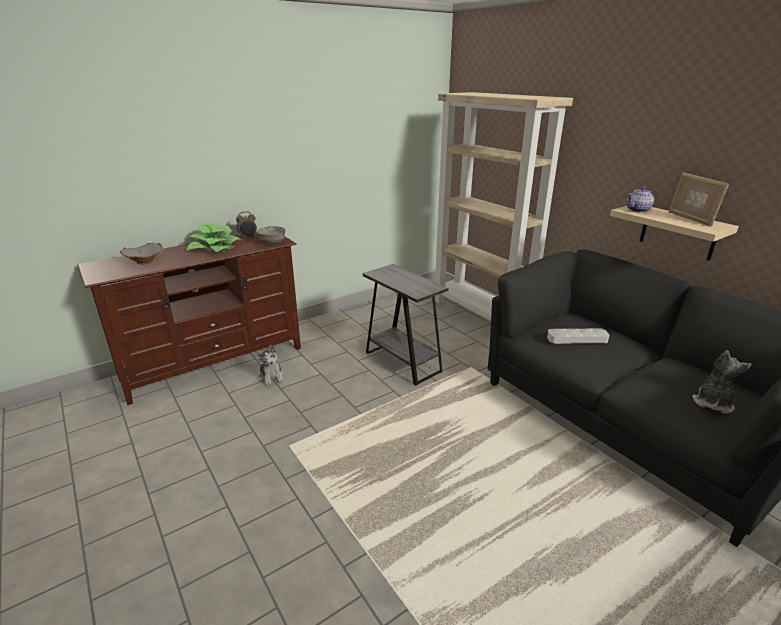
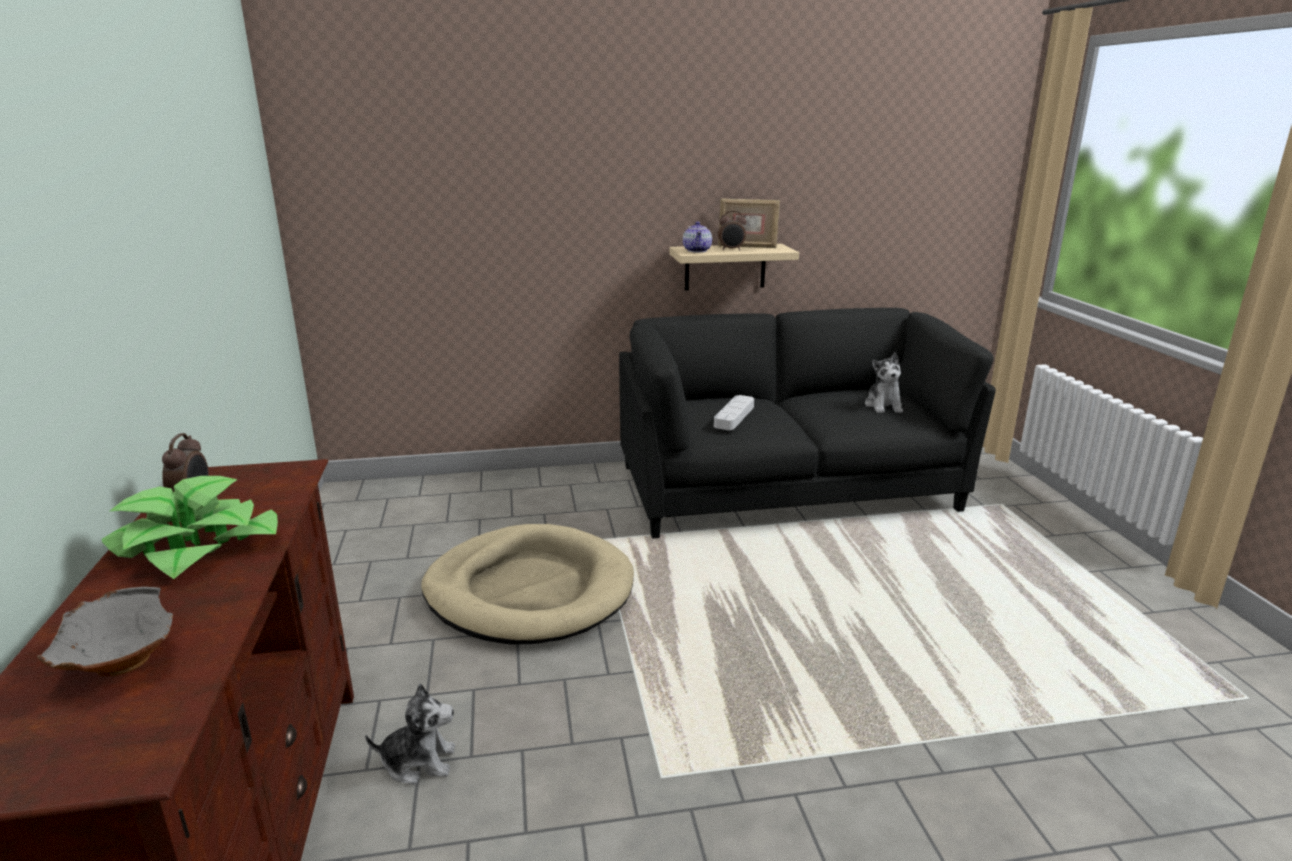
camera: 65 degrees left, 5 degrees down
(272, 243) = (284, 479): grey bowl -> none
(402, 362) = (529, 591): grey side table -> beige dog bed
(481, 315) = (479, 487): beige bookcase -> none
(666, 217) = (731, 249): none -> alarm clock
(712, 402) = (883, 406): plush toy -> plush toy turned 150 degrees counterclockwise

